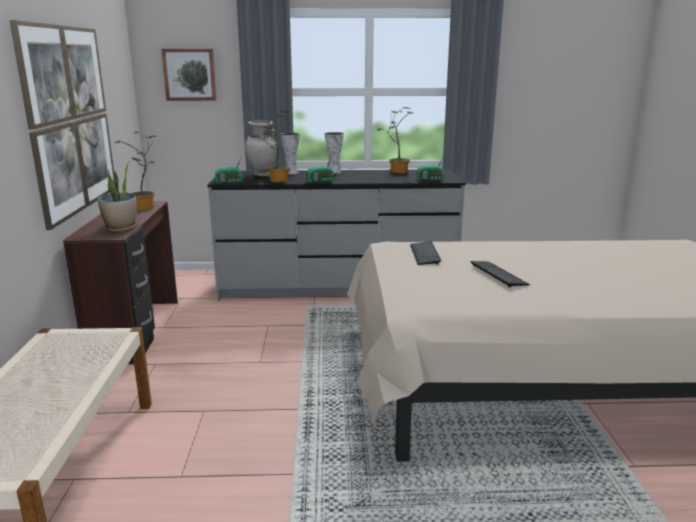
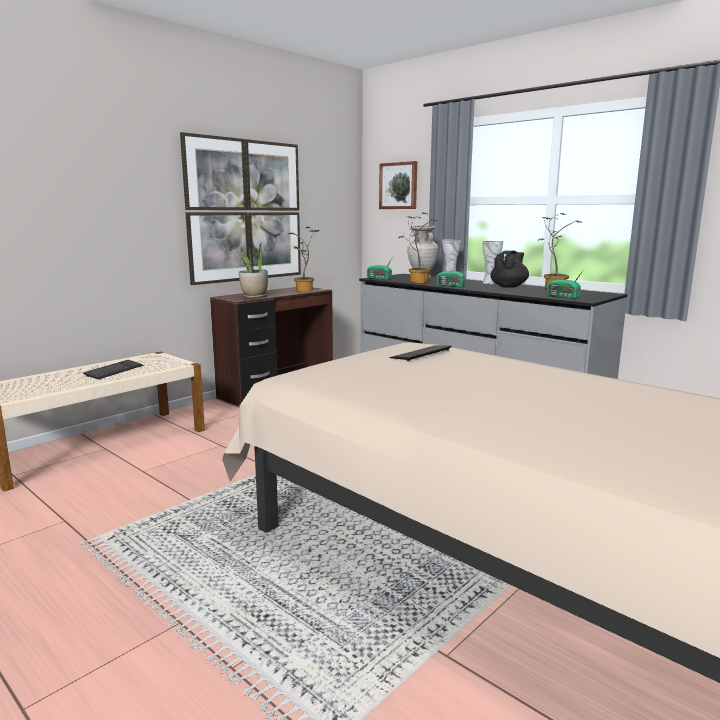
camera: 45 degrees right, 5 degrees down
(361, 174) = (509, 286): none -> black teapot
(498, 275) = (433, 379): keyboard -> keyboard (114, 371)

